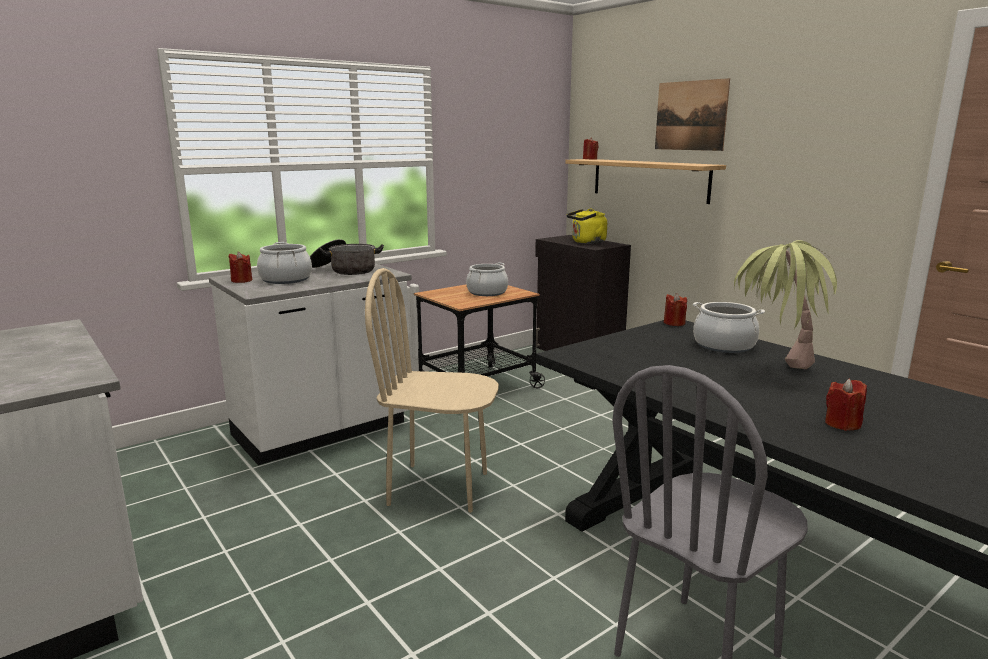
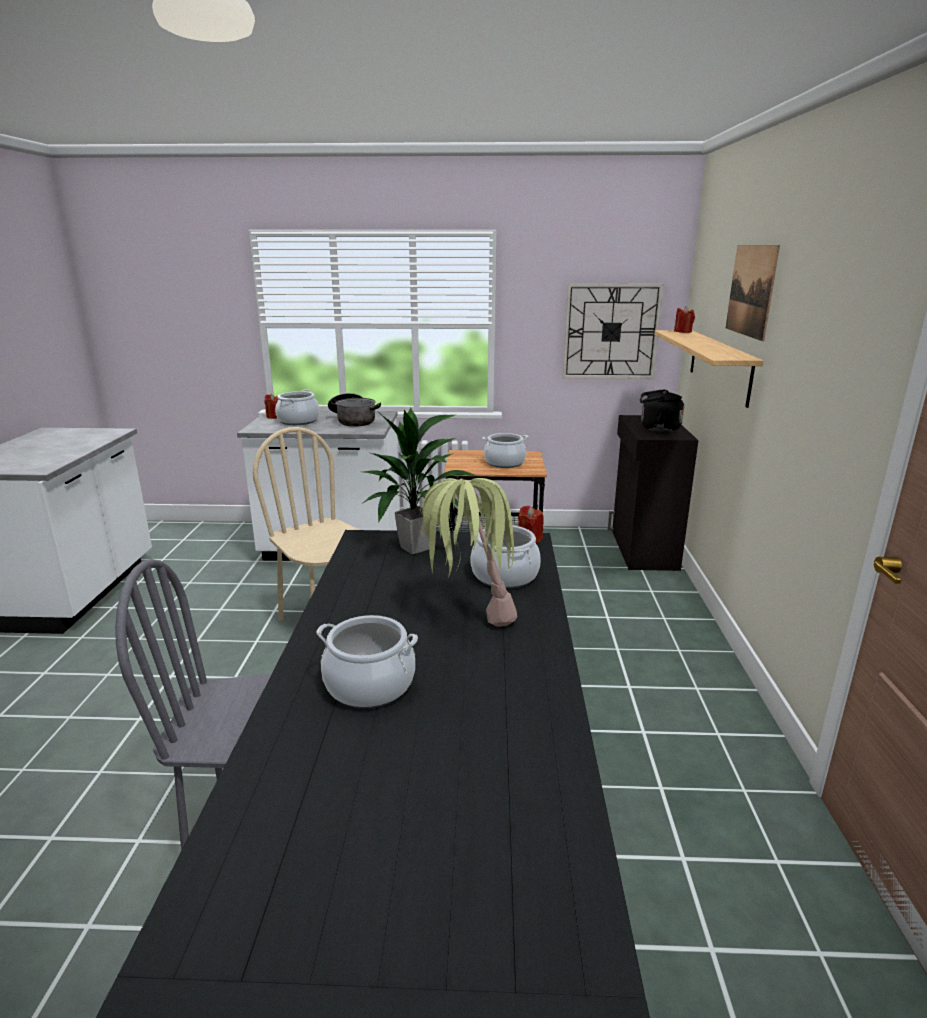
camera: 40 degrees right, 5 degrees up
(521, 164) = (611, 331): none -> wall clock
(587, 242) = (657, 428): yellow kettle -> black kettle
(625, 348) = (417, 548): none -> potted plant
(842, 424) = (369, 684): red candle -> cooking pot

